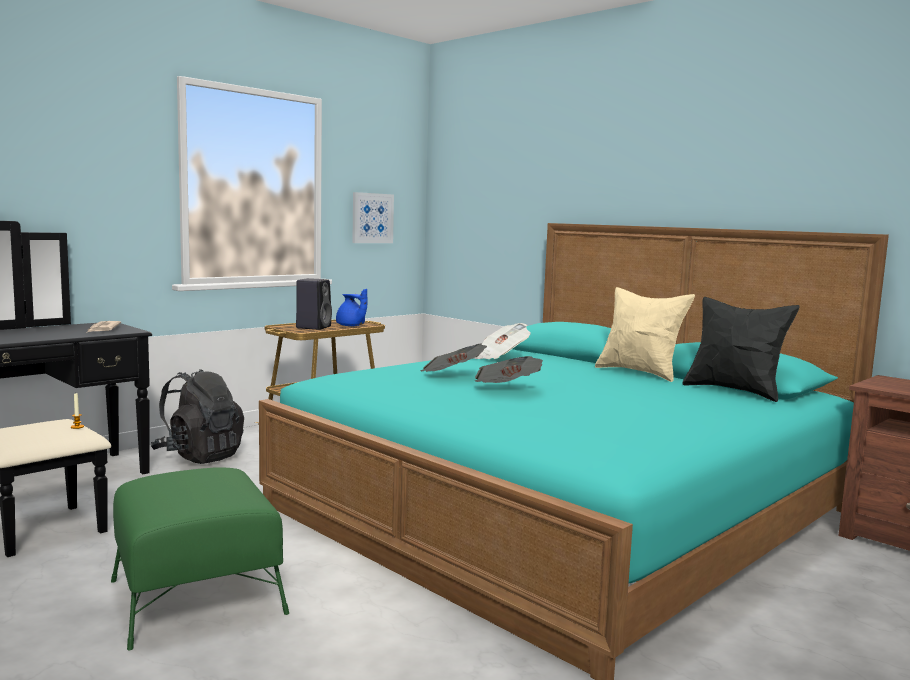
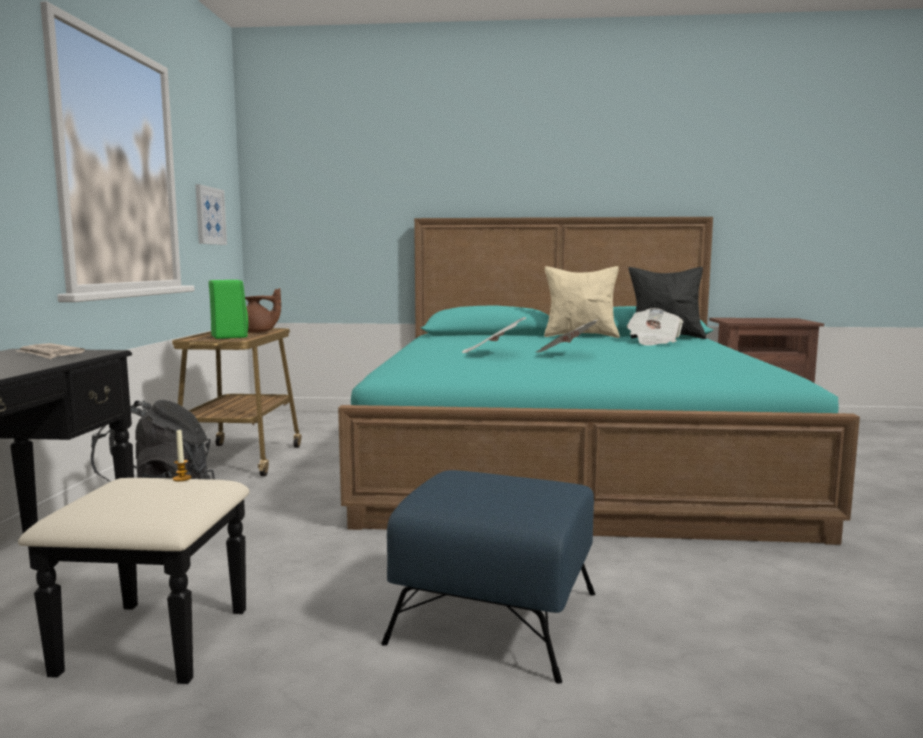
camera: 40 degrees left, 0 degrees up
(197, 596) = (494, 616): green ottoman -> blue ottoman
(313, 327) = (228, 336): black speaker -> green speaker
(351, 326) = (259, 332): blue teapot -> brown teapot
(499, 357) = (458, 340): newspaper -> newspaper (653, 342)

